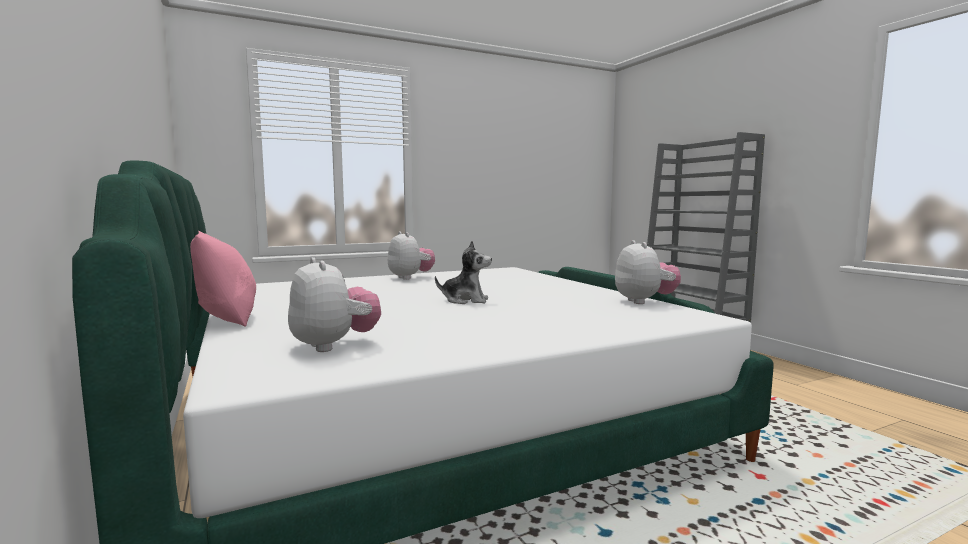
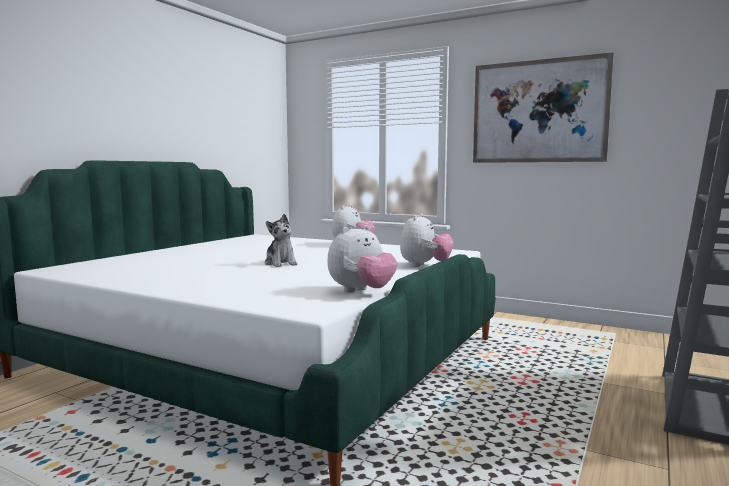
camera: 55 degrees right, 0 degrees up
(223, 319) = (167, 248): pink pillow -> none
(334, 345) = (123, 267): plush toy -> plush toy (424, 266)
(491, 144) = (538, 111): none -> picture

